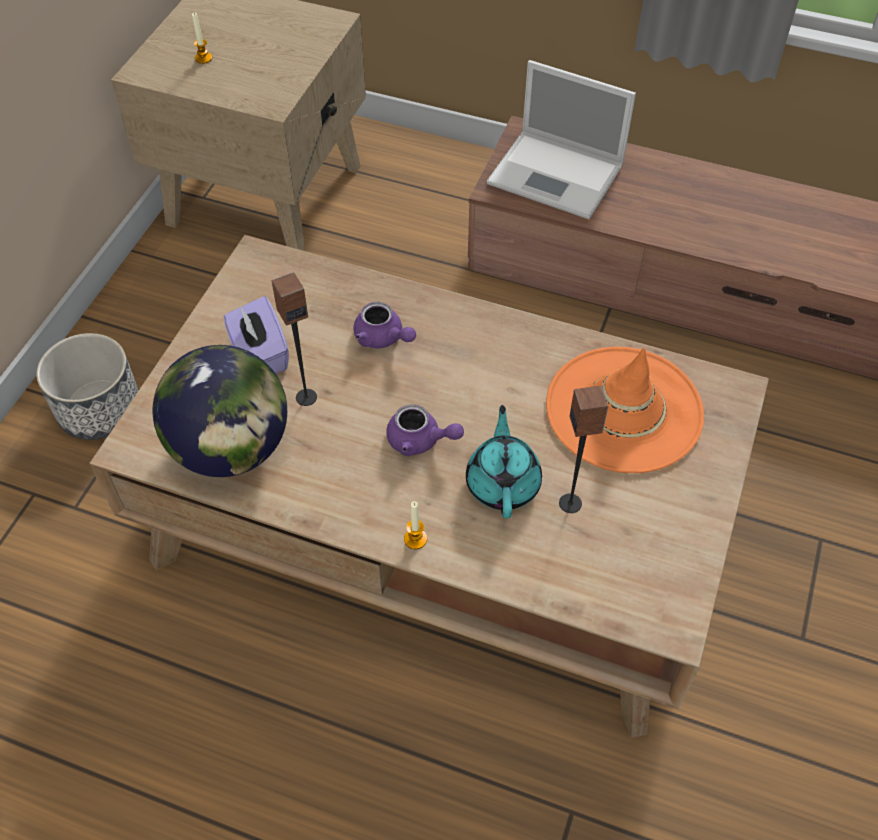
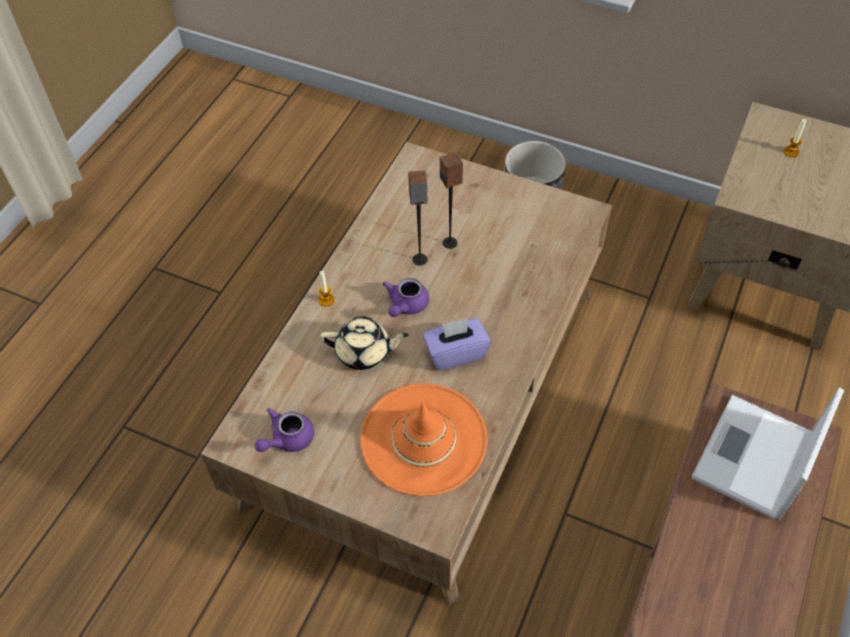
camera: 95 degrees right, 0 degrees up
(231, 448) = (410, 205): globe -> none
(259, 355) = (489, 217): purple tissue box -> purple tissue box (455, 353)
(383, 338) = (503, 286): purple teapot -> purple teapot (287, 439)
(503, 482) = (364, 352): turquoise teapot -> beige teapot
(570, 503) = (341, 392): speaker -> speaker (420, 260)

